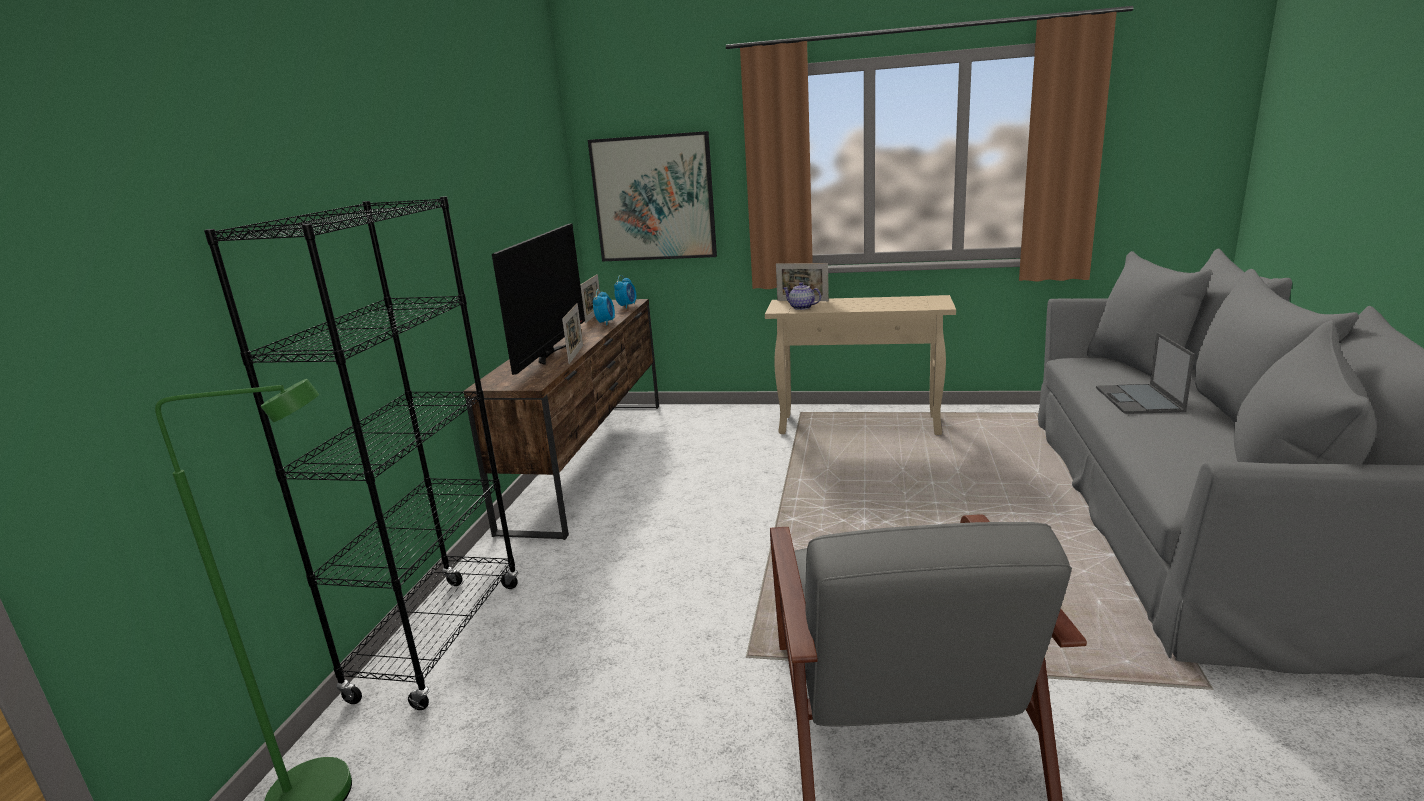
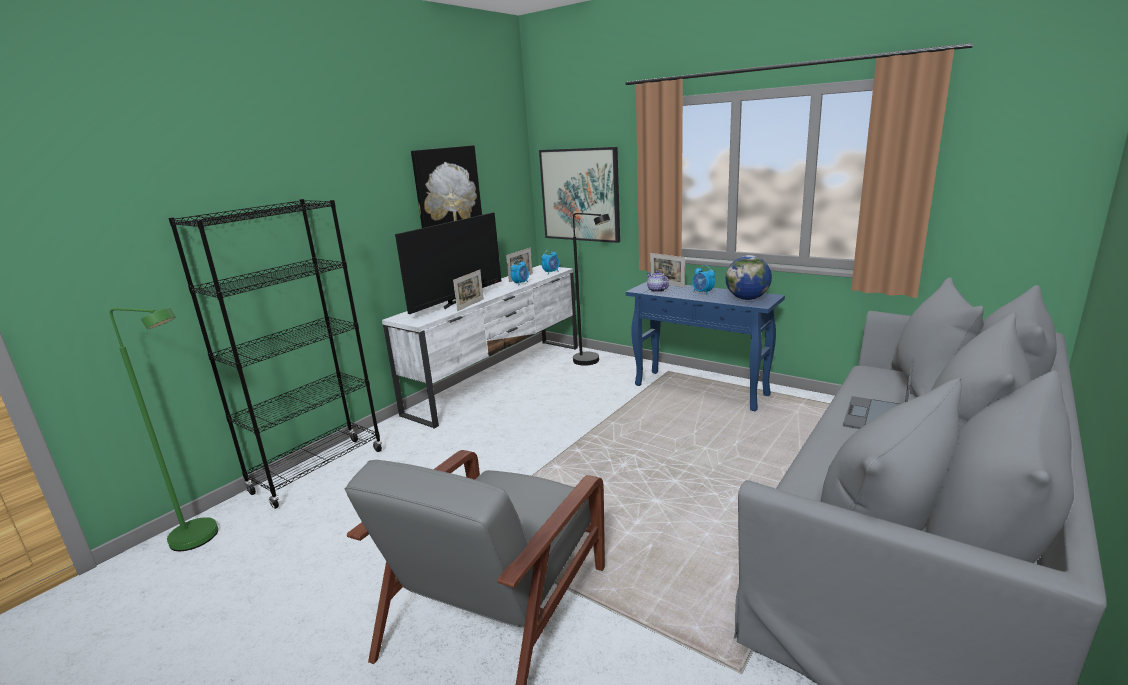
camera: 25 degrees right, 0 degrees up
(503, 193) = (447, 189): none -> picture
(591, 459) = (499, 378): brown tv stand -> white tv stand
(696, 419) = (591, 362): none -> black floor lamp
(858, 303) = (703, 292): none -> alarm clock
(860, 425) = (701, 390): beige console table -> blue console table
(918, 303) = (747, 299): none -> globe

